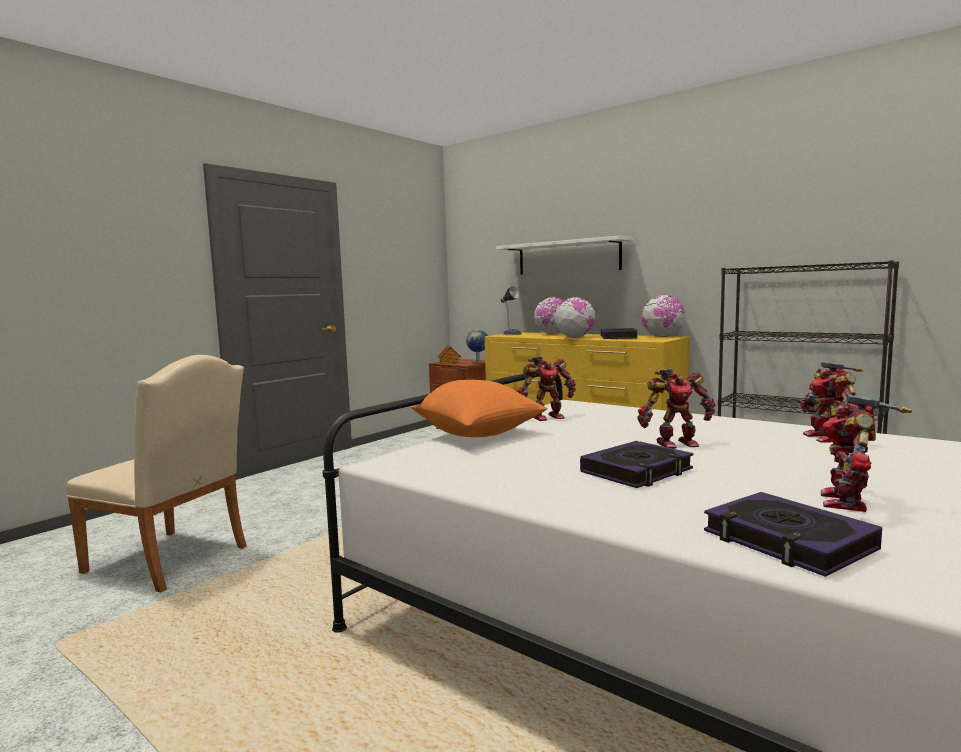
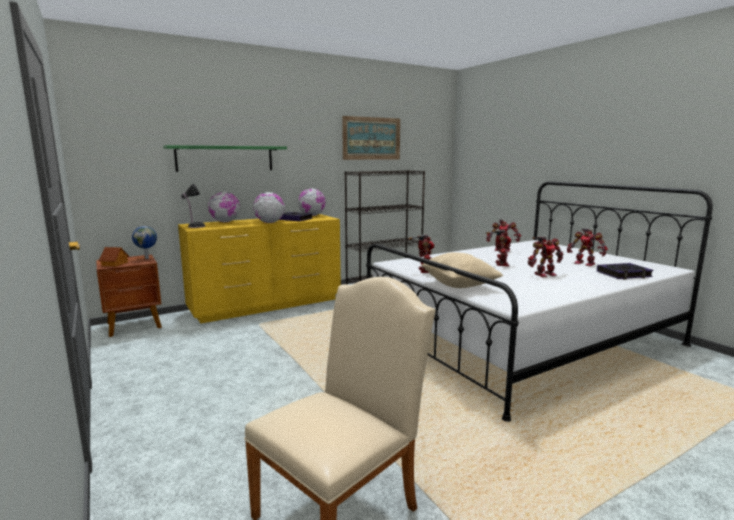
camera: 70 degrees left, 5 degrees up
(478, 435) = (459, 285): orange pillow -> beige pillow
(568, 257) = (225, 158): white shelf -> green shelf
(637, 471) = (544, 274): book -> toy robot
(803, 206) = (371, 138): none -> picture

